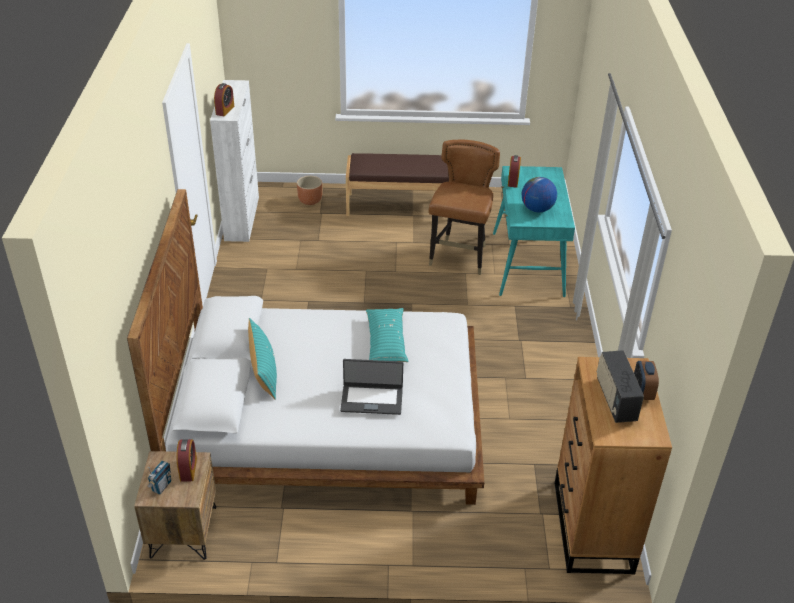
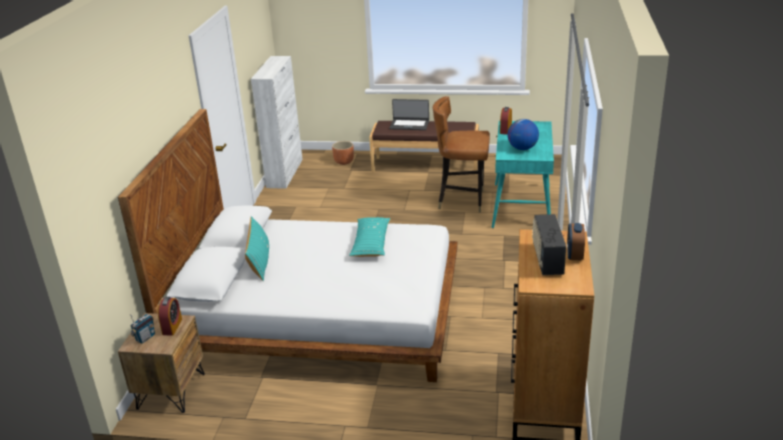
camera: 10 degrees right, 10 degrees down
(225, 110) = (265, 73): alarm clock -> none
(372, 399) = (346, 282): laptop -> laptop (409, 125)
(460, 257) = (462, 201): brown chair -> brown chair turned 105 degrees counterclockwise

